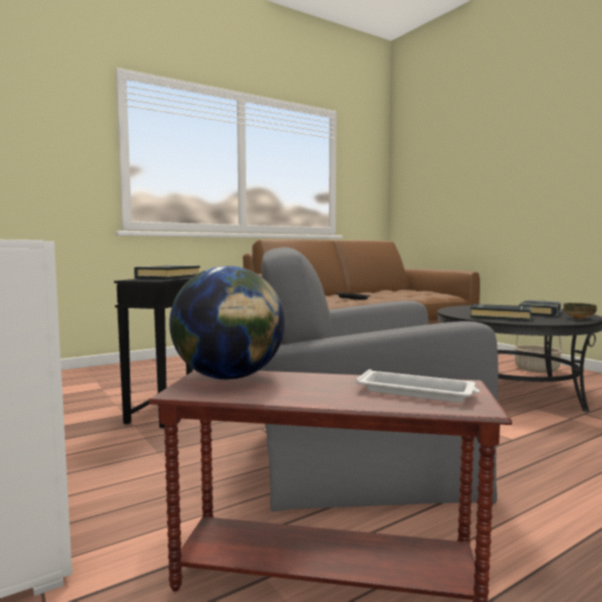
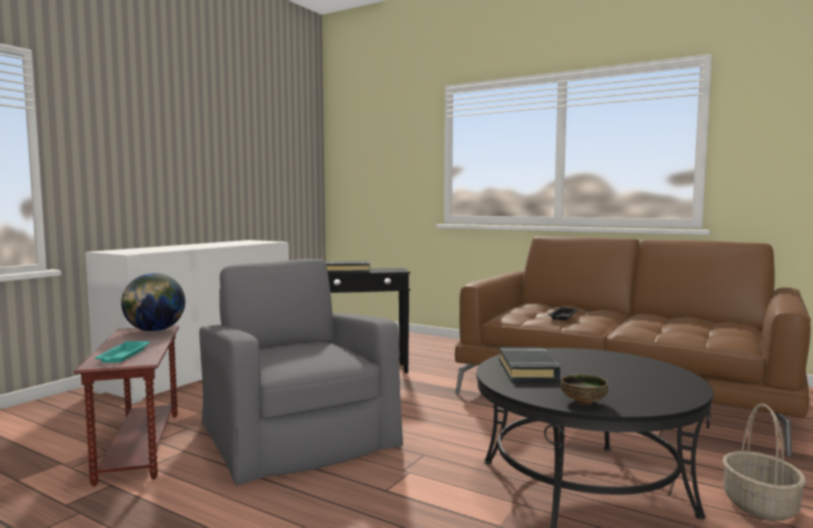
camera: 65 degrees right, 0 degrees up
(417, 392) = (123, 356): white tray -> turquoise tray
(540, 312) = (619, 385): black book -> none

